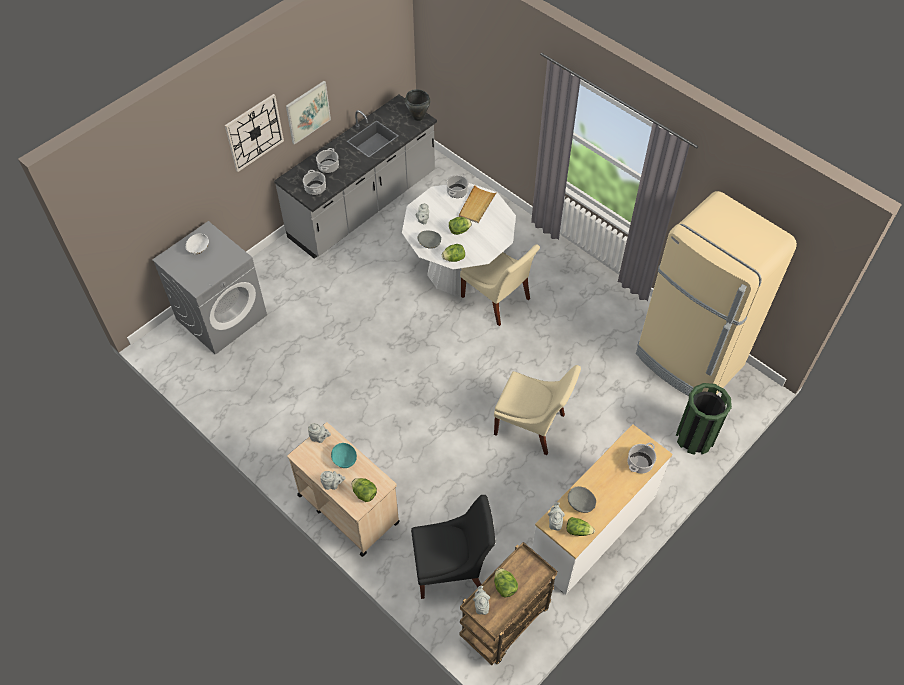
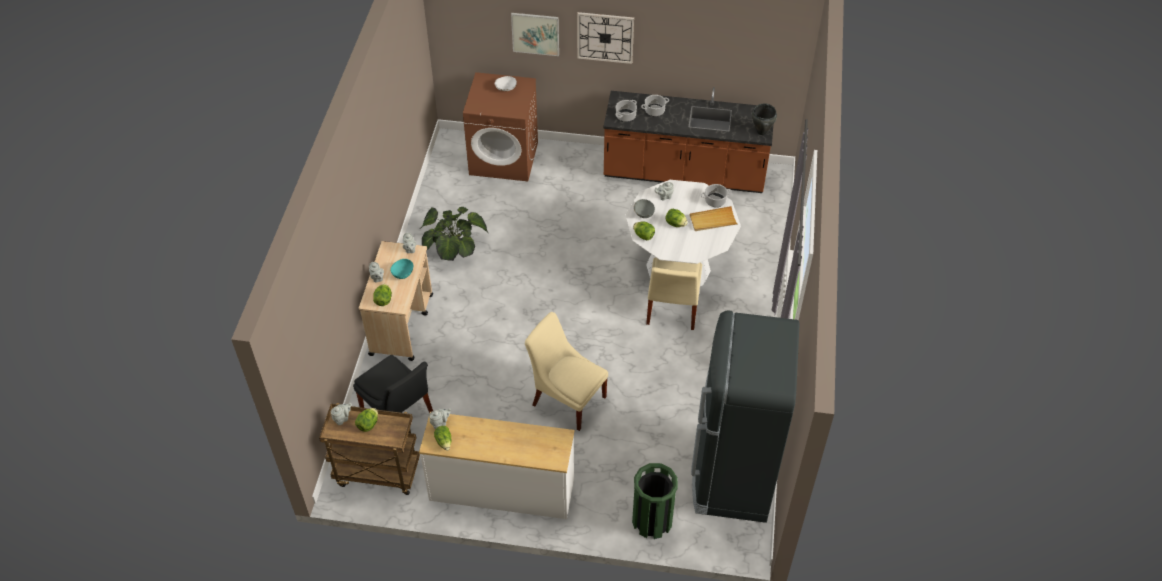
camera: 55 degrees right, 5 degrees down
(222, 316) = (504, 158): grey washing machine -> brown washing machine
(292, 415) = (453, 247): none -> potted plant
(308, 112) = (666, 56): picture -> picture (535, 33)
(363, 206) = (684, 174): grey counter -> brown counter
(532, 426) = (566, 398): beige chair -> beige chair turned 135 degrees clockwise
(581, 503) = (470, 431): grey bowl -> none
(639, 463) = (538, 453): cooking pot -> none
(689, 361) = (732, 477): beige fridge -> black fridge

